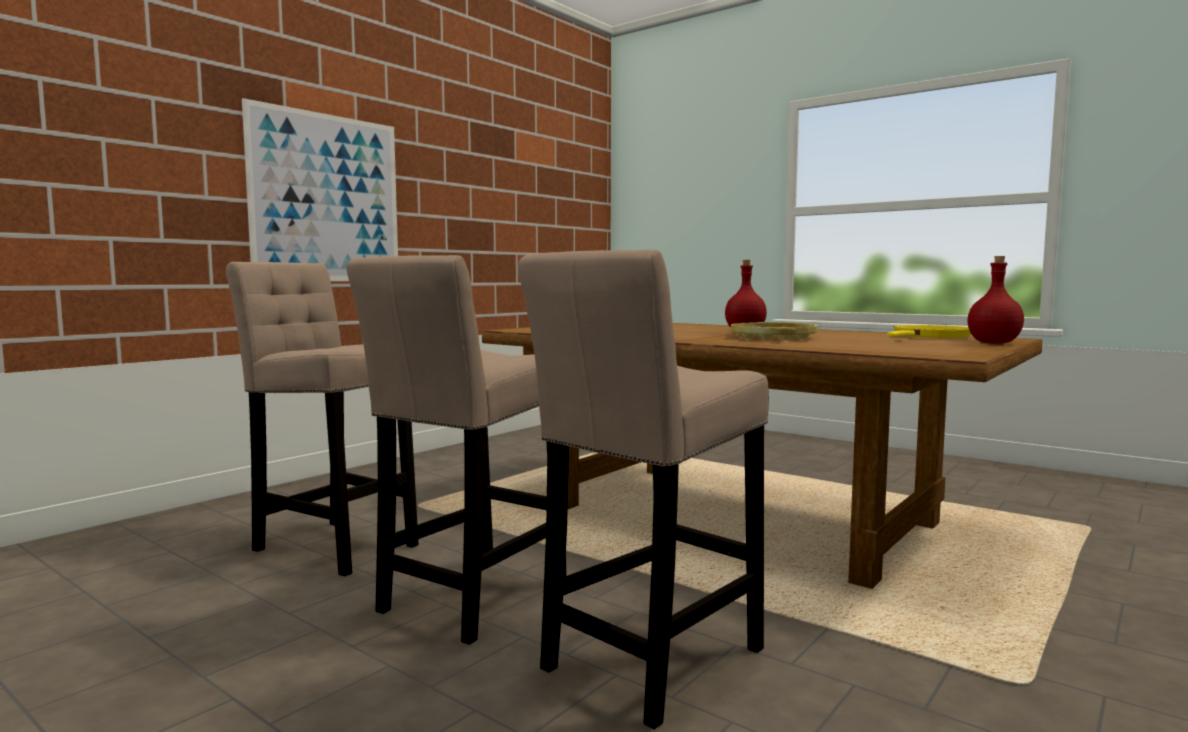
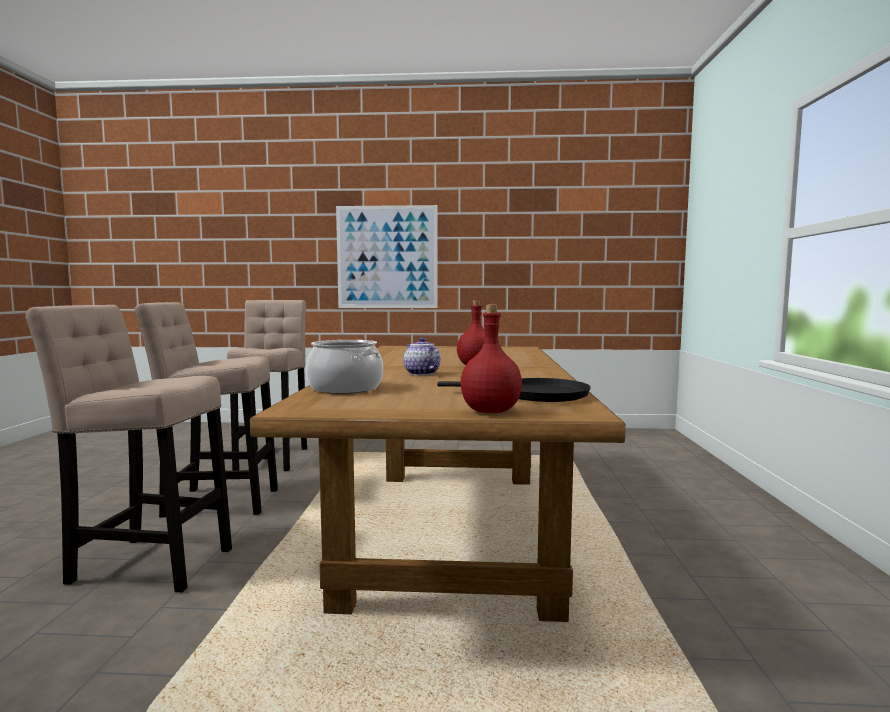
camera: 55 degrees right, 0 degrees up
(773, 338) = (421, 373): yellow tray -> teapot
(846, 348) = (345, 388): none -> cooking pot
(930, 337) = (536, 395): yellow frying pan -> black frying pan

